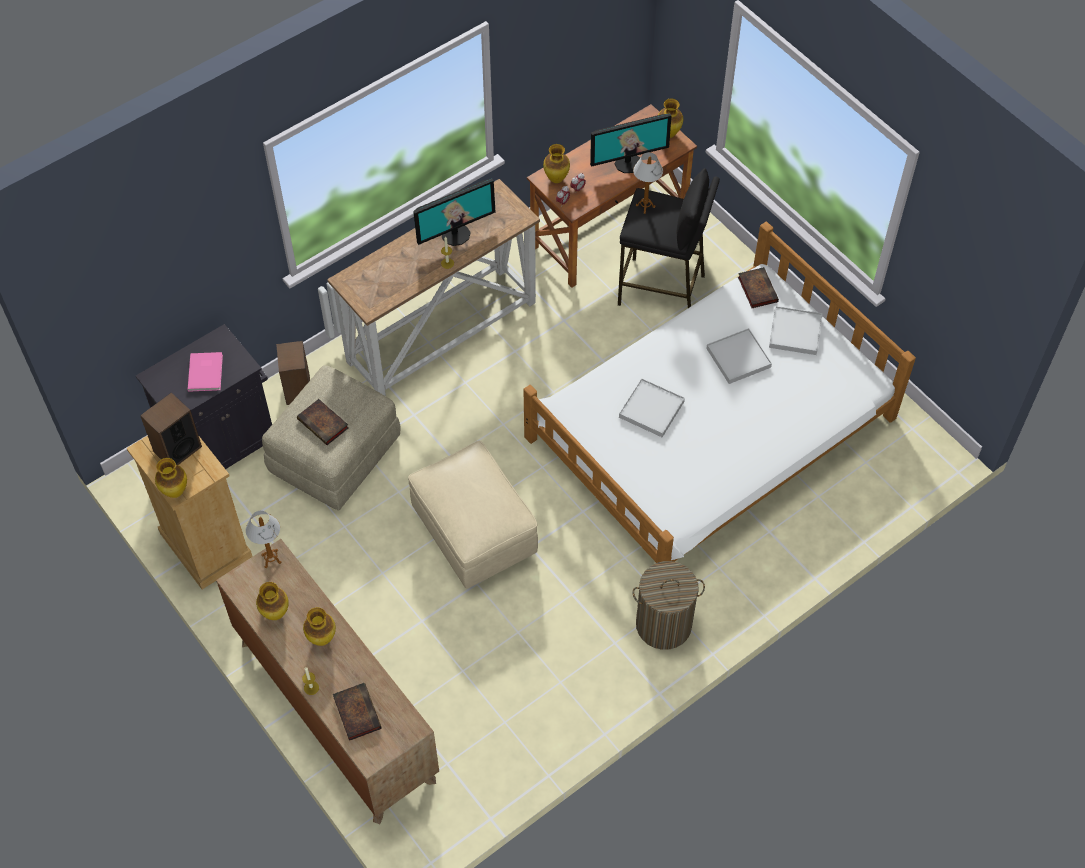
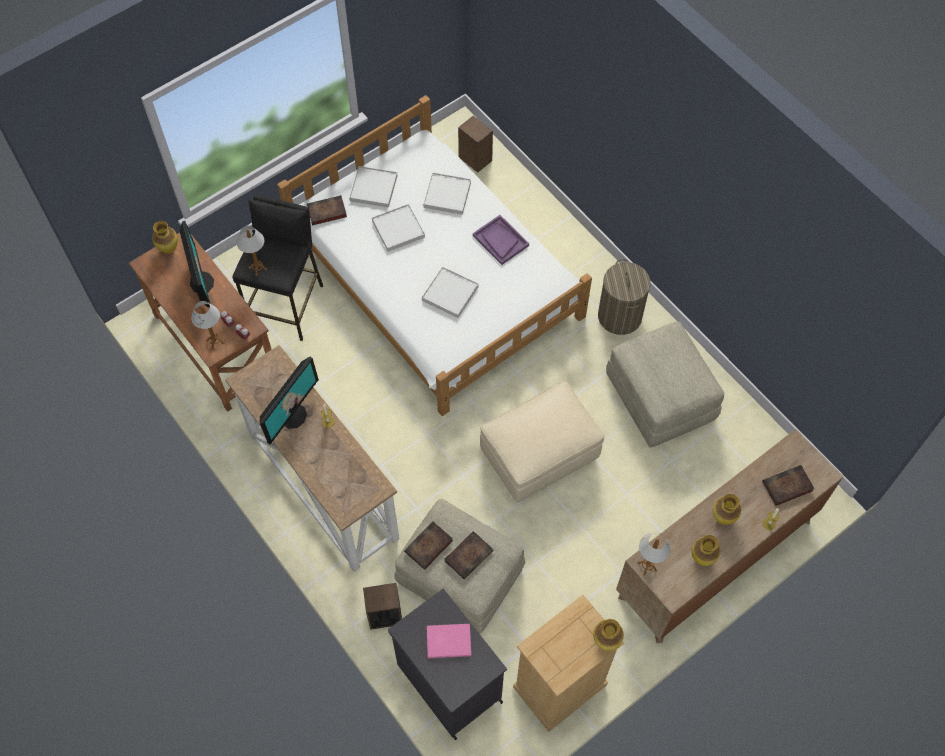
camera: 90 degrees left, 5 degrees up
(177, 449) = (557, 645): speaker -> speaker (475, 159)
(335, 388) = (428, 547): none -> book
(455, 234) = (293, 415): monitor -> monitor turned 60 degrees clockwise
(548, 665) = (661, 397): none -> beige ottoman
(556, 179) = (215, 342): vase -> table lamp
(729, 460) = (500, 240): none -> purple tray
(792, 405) = (447, 195): none -> white tray

